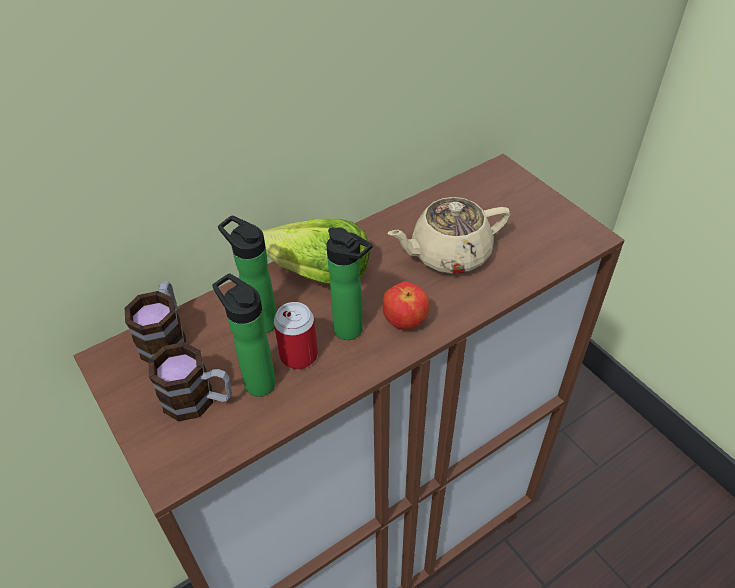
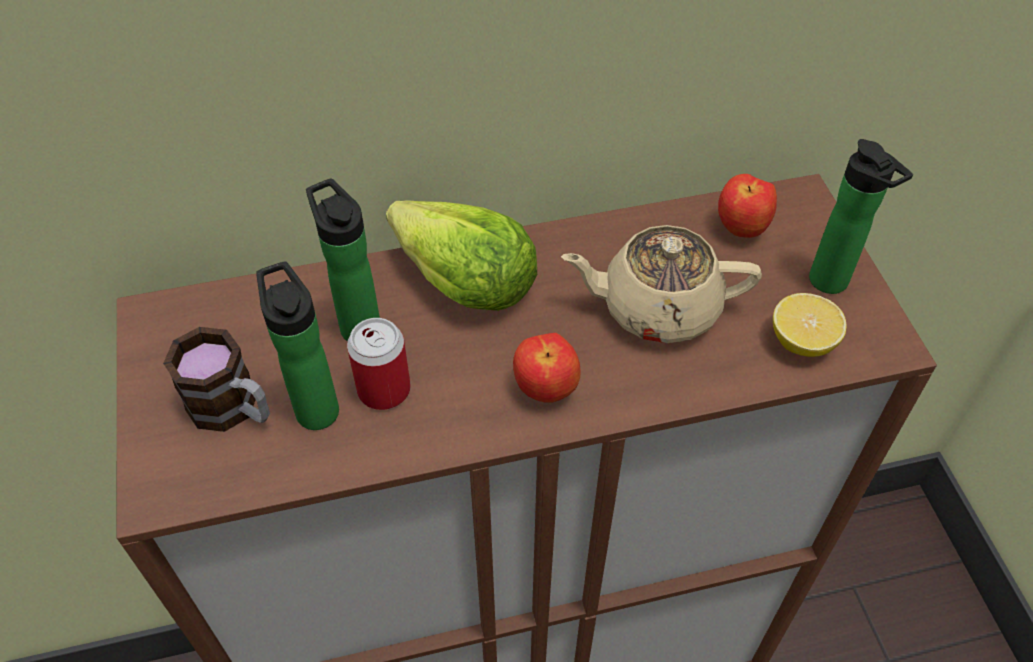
camera: 20 degrees right, 5 degrees up
(166, 337) = (233, 310): mug -> none
(352, 331) = (468, 379): bottle -> bottle (833, 284)
(475, 196) = (742, 229): none -> apple
(543, 249) = (802, 341): none -> lemon

